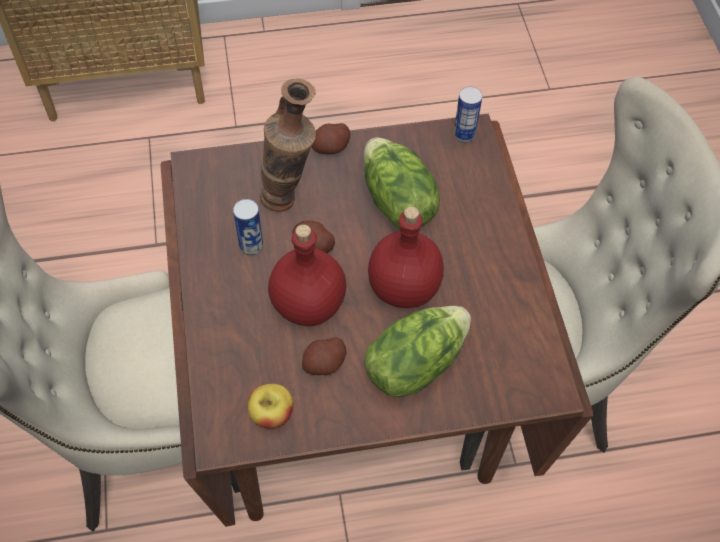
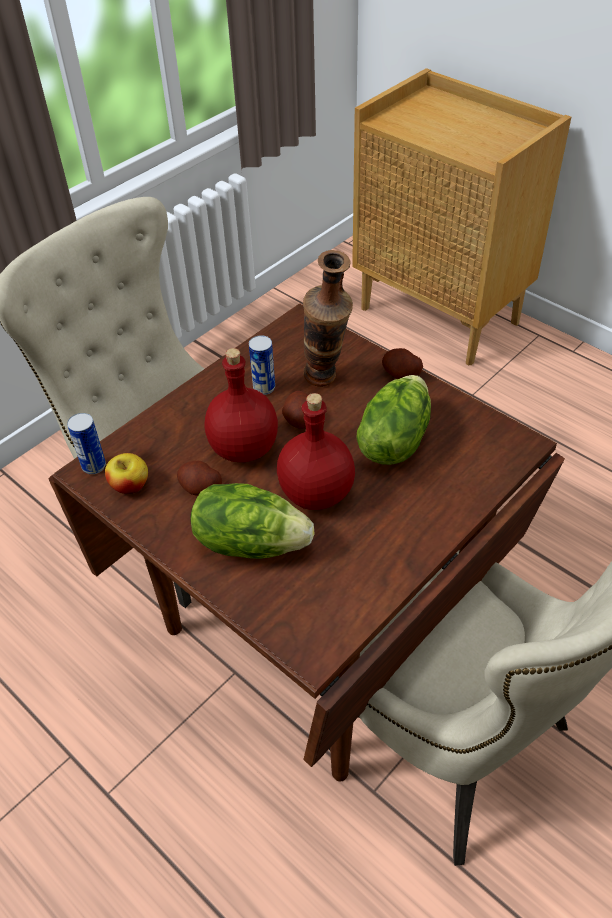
camera: 55 degrees right, 10 degrees down
(464, 134) = (513, 440): can -> can (94, 466)

